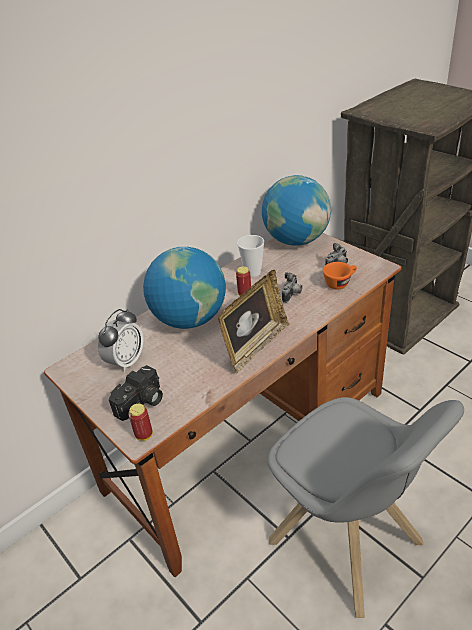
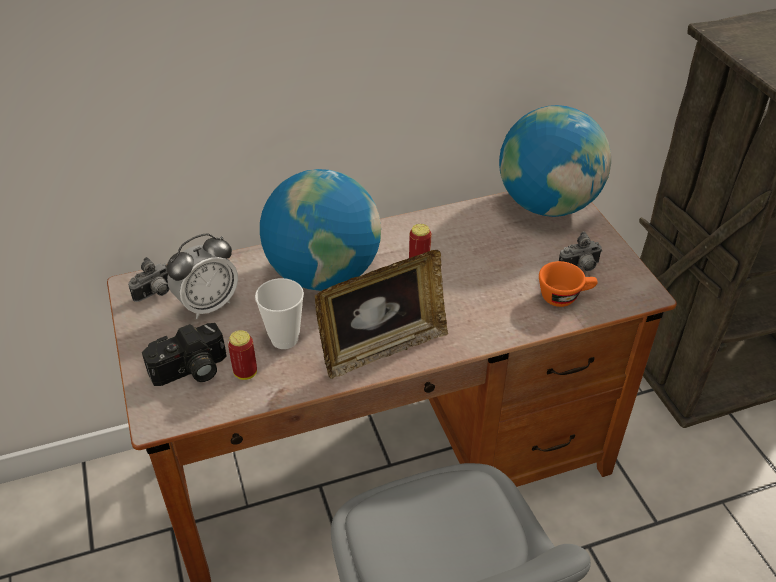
camera: 20 degrees right, 5 degrees up
(144, 435) = (166, 416): can -> can (245, 373)
(253, 272) = (452, 234): cup -> cup (284, 339)
(292, 295) = (483, 290): camera -> camera (156, 294)

